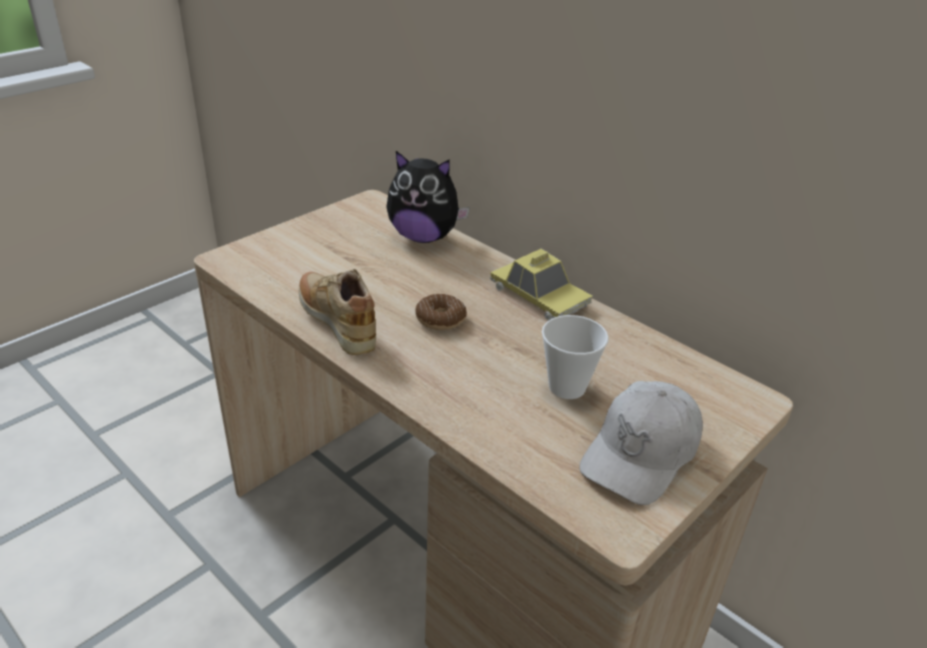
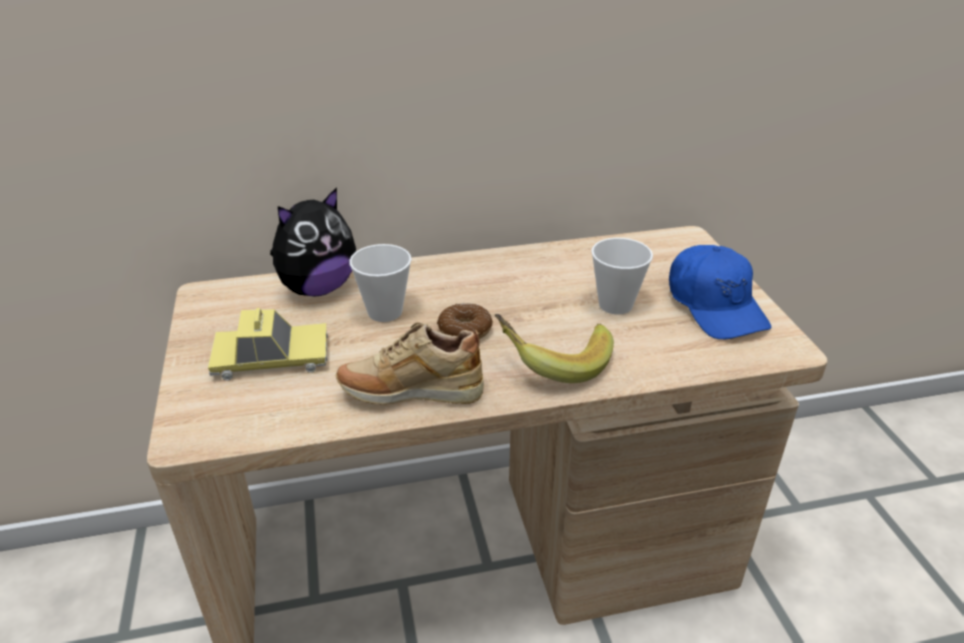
camera: 55 degrees left, 0 degrees up
(425, 275) = (385, 312): none -> cup
(443, 378) = (553, 361): none -> banana
(539, 296) = (482, 268): toy car -> toy car (271, 358)
(641, 454) = (715, 306): white cap -> blue cap

